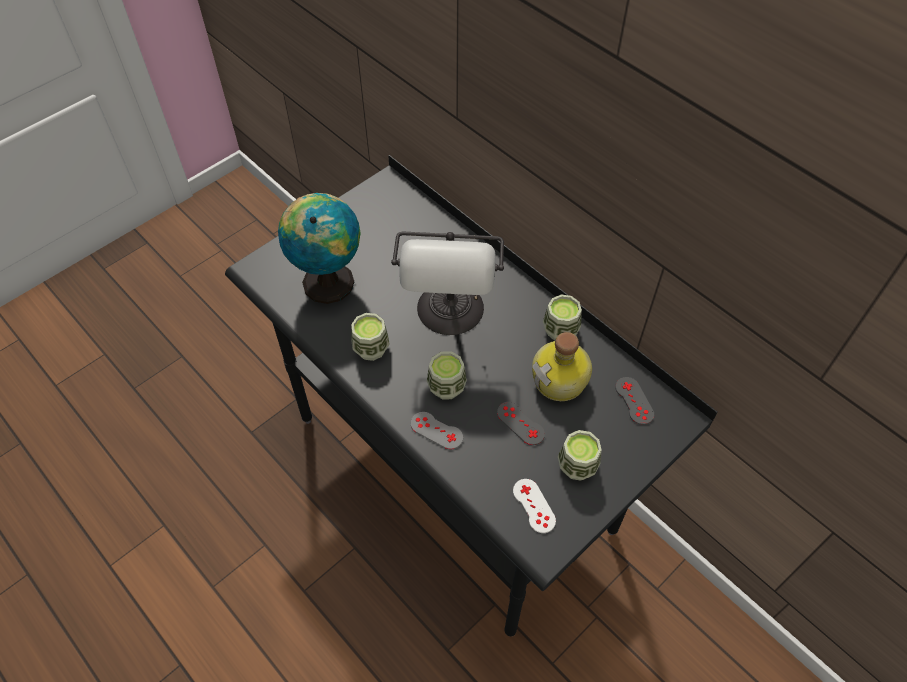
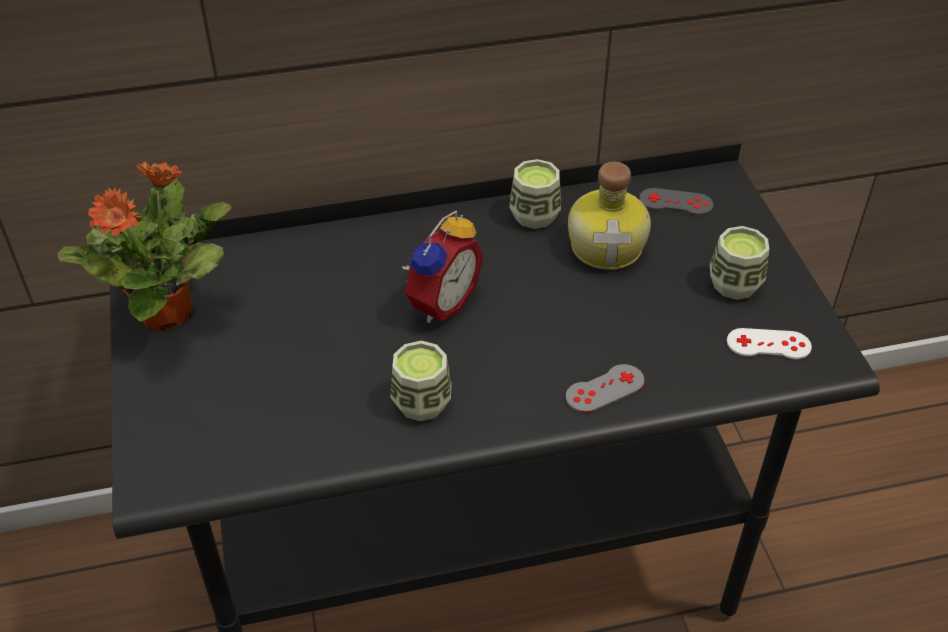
camera: 60 degrees left, 10 degrees down
(328, 280) = (257, 402): globe -> none
(365, 210) = (168, 312): none -> potted plant
(446, 387) = (543, 351): cup -> none
(451, 319) = (439, 302): table lamp -> alarm clock
(520, 423) = (645, 306): grey game controller -> none

